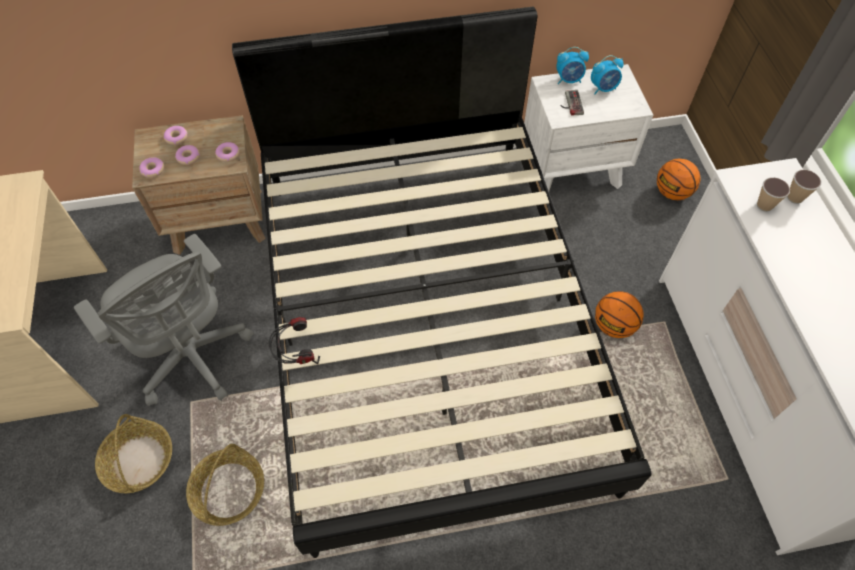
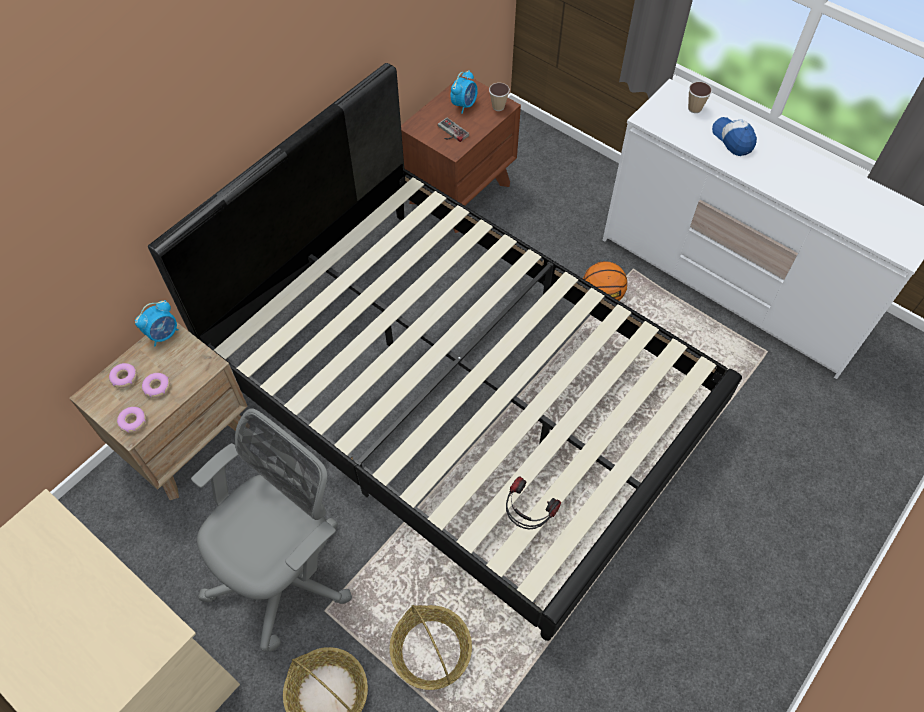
camera: 40 degrees left, 0 degrees up
(193, 357) = (287, 573): grey office chair -> grey office chair turned 60 degrees counterclockwise
(228, 154) = (194, 359): donut -> none
(296, 354) = (412, 487): headphones -> headphones (528, 515)
(569, 80) = (430, 113): alarm clock -> alarm clock (164, 334)
(572, 169) = (460, 192): white nightstand -> brown nightstand
(672, 192) = (552, 164): basketball -> none
(764, 205) = (681, 126): cup -> cup (498, 107)
(807, 247) = (733, 139): none -> cap

